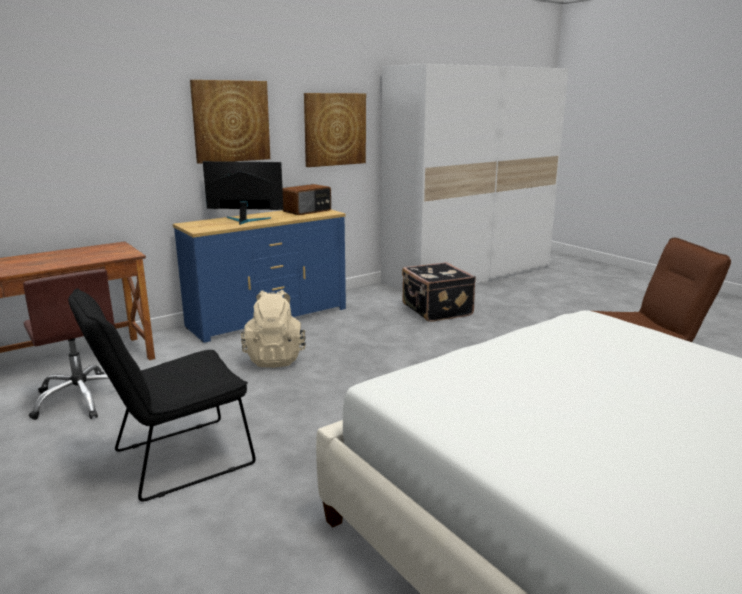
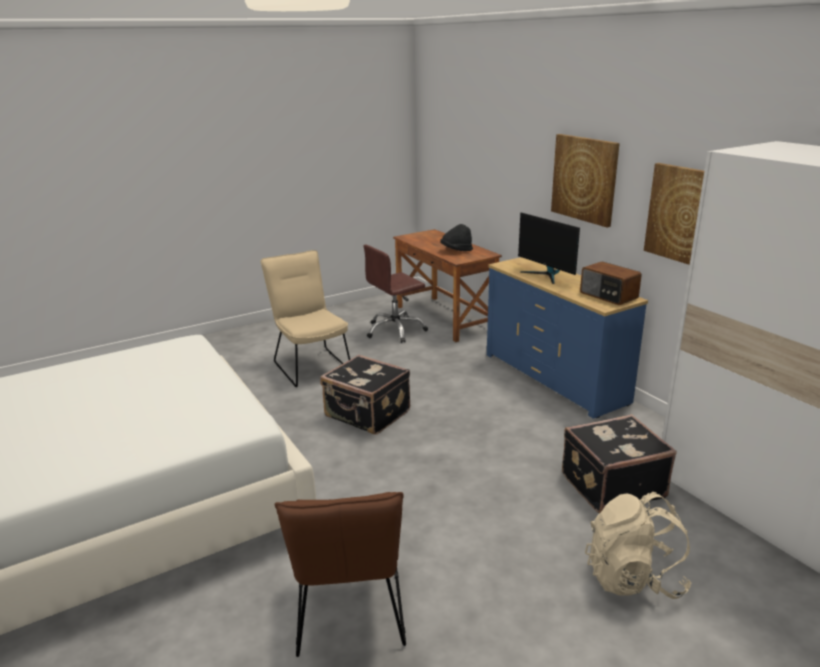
camera: 95 degrees right, 5 degrees up
(82, 255) = (456, 250): none -> black hat
(173, 461) = (310, 365): black chair -> beige chair
(244, 220) = (546, 275): monitor -> monitor turned 135 degrees clockwise
(275, 358) = (455, 386): beige backpack -> beige backpack (633, 578)
(337, 403) = (367, 415): none -> black suitcase

